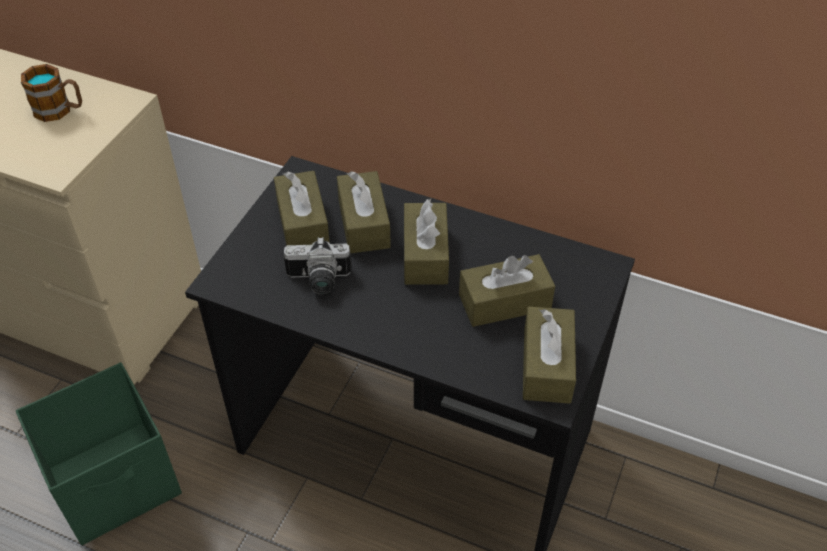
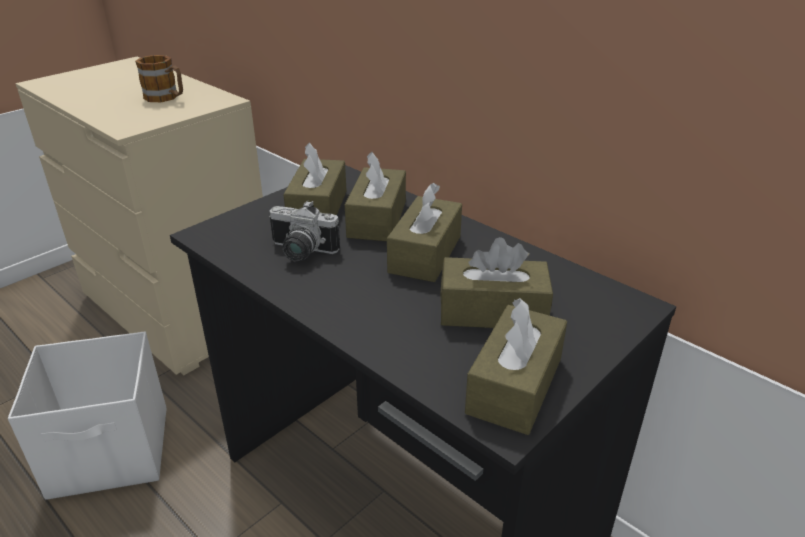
camera: 20 degrees right, 15 degrees down
(117, 482) = (112, 452): green storage box -> white storage box

